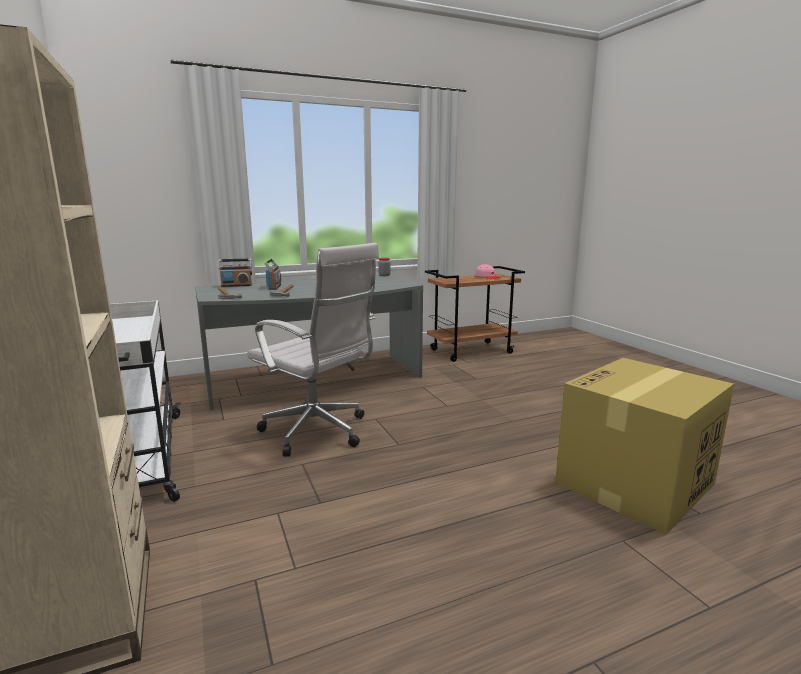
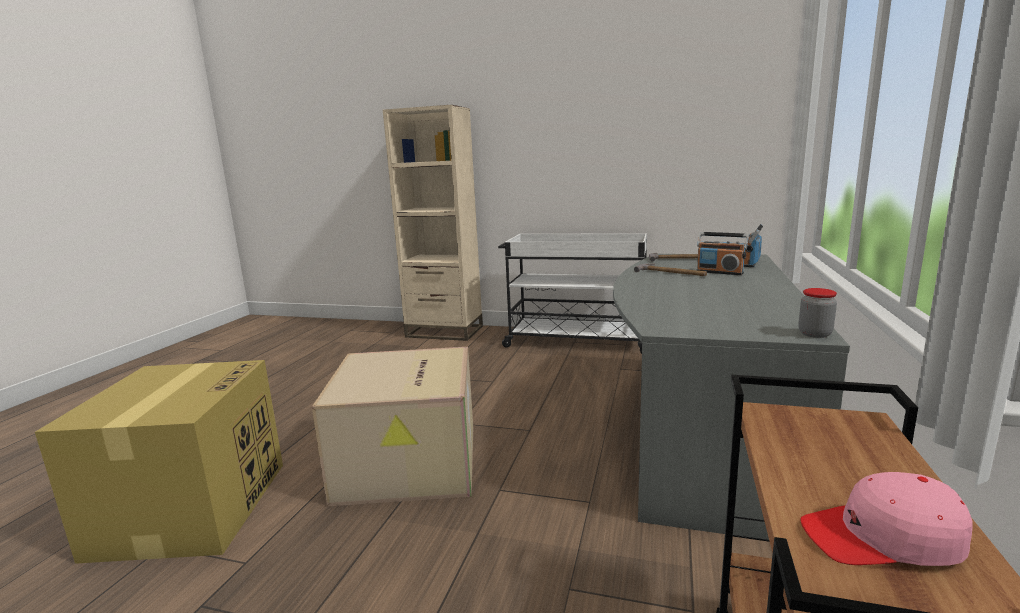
camera: 130 degrees right, 0 degrees up
(318, 433) = (536, 397): white office chair -> none
(469, 437) = (410, 463): none -> cardboard box

